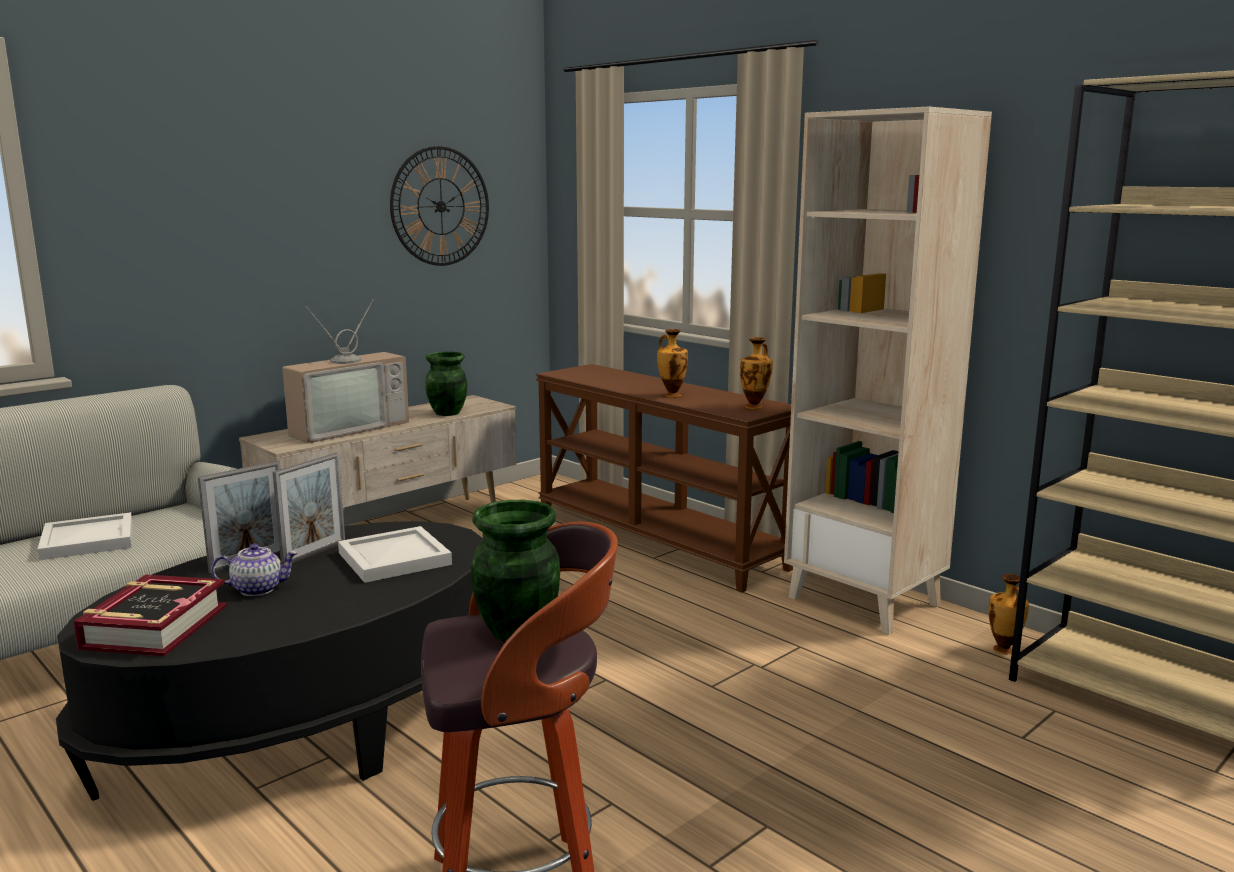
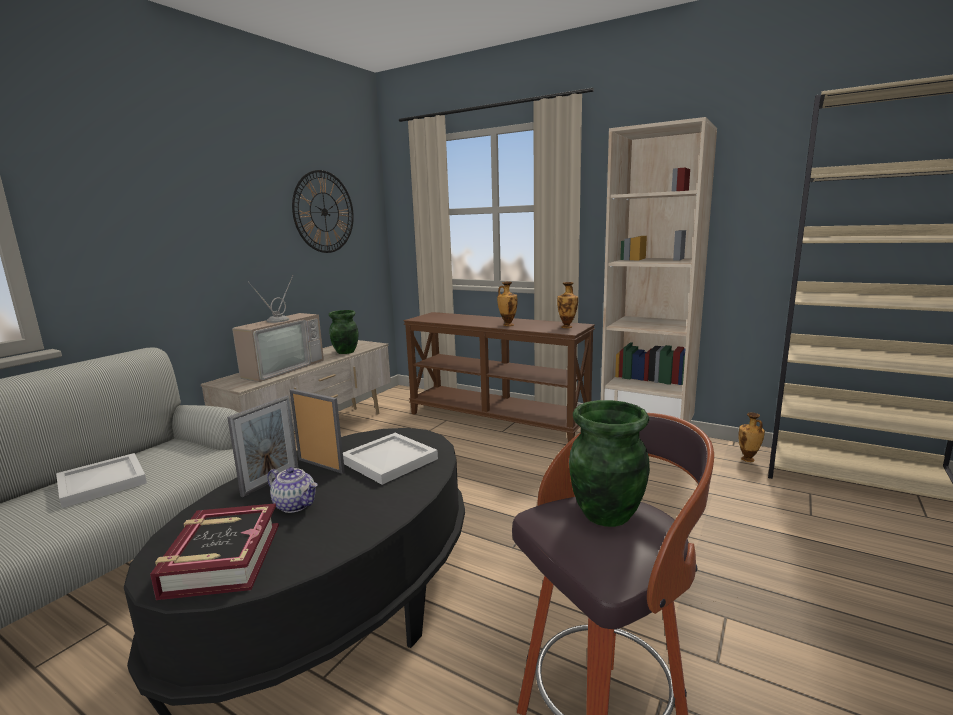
camera: 15 degrees left, 0 degrees up
(258, 589) = (296, 505): teapot -> teapot turned 60 degrees clockwise
(314, 553) = (321, 466): picture frame -> picture frame turned 75 degrees counterclockwise

